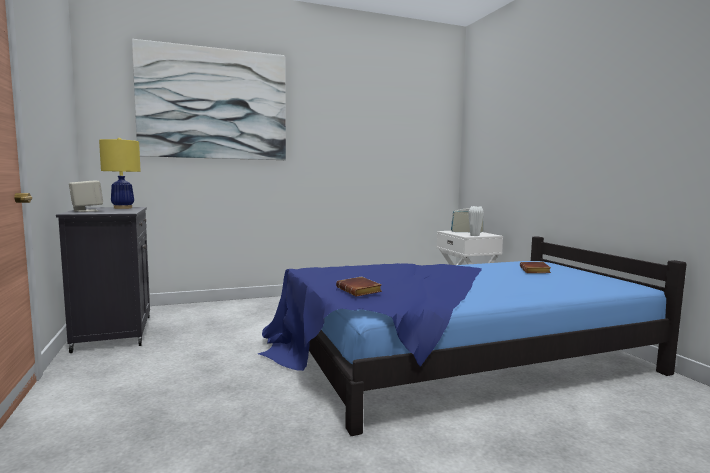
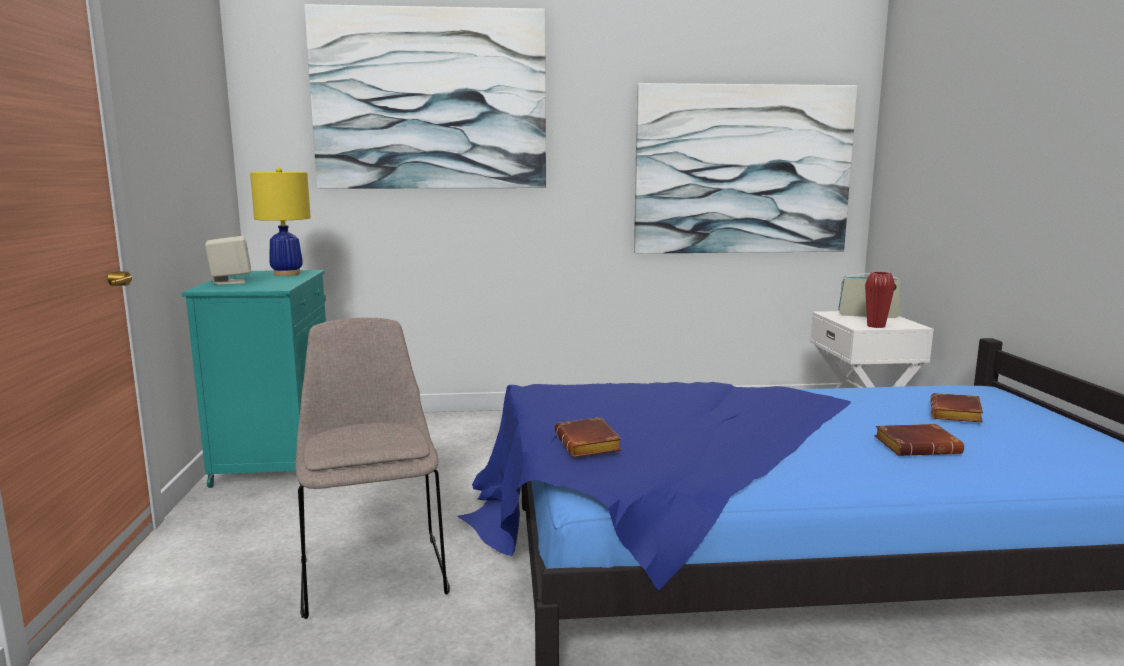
camera: 15 degrees right, 5 degrees up
(114, 332) = (276, 458): black cabinet -> turquoise cabinet
(213, 388) = (373, 570): none -> beige chair
(395, 153) = (742, 170): none -> picture
(474, 235) = (876, 326): white vase -> red vase
(528, 284) = (917, 446): none -> brown book

